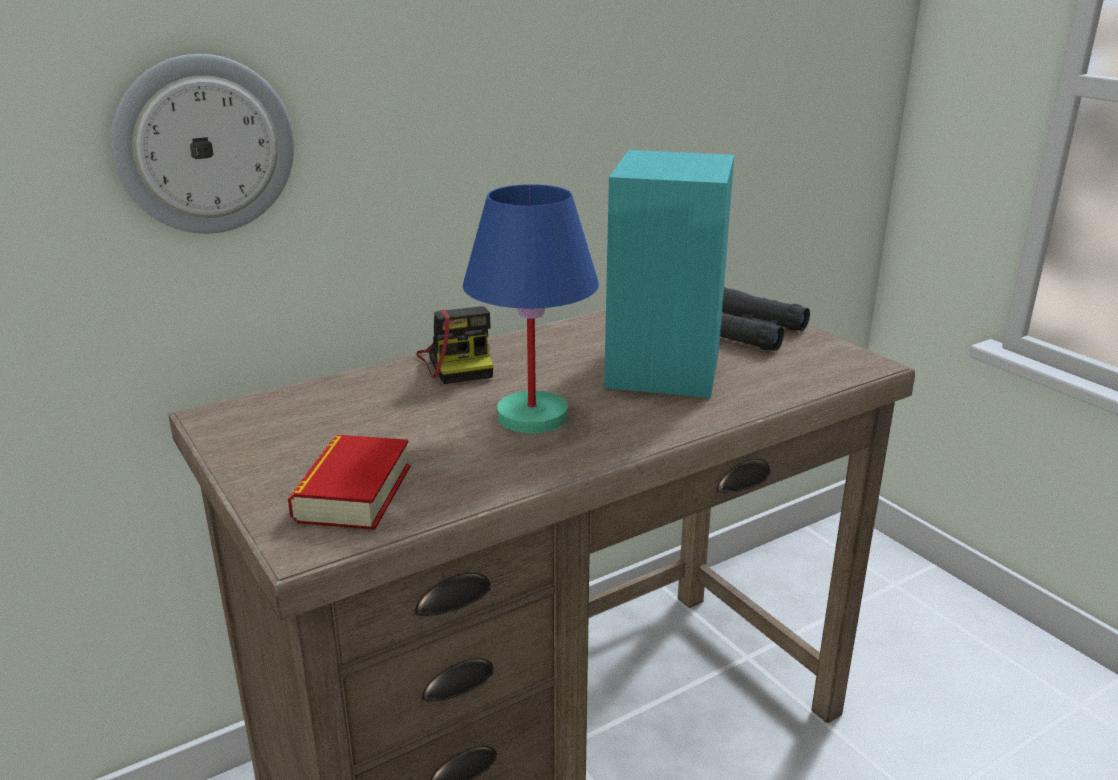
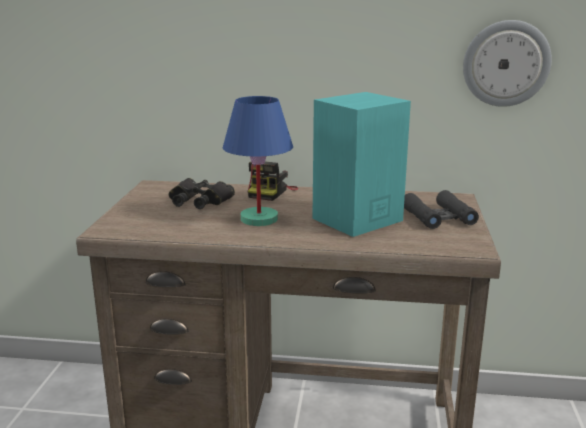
camera: 40 degrees right, 5 degrees down
(205, 145) = (172, 63): wall clock -> wall clock (506, 63)
(353, 493) = (146, 221): book -> none
(369, 418) = (199, 201): none -> black binoculars

